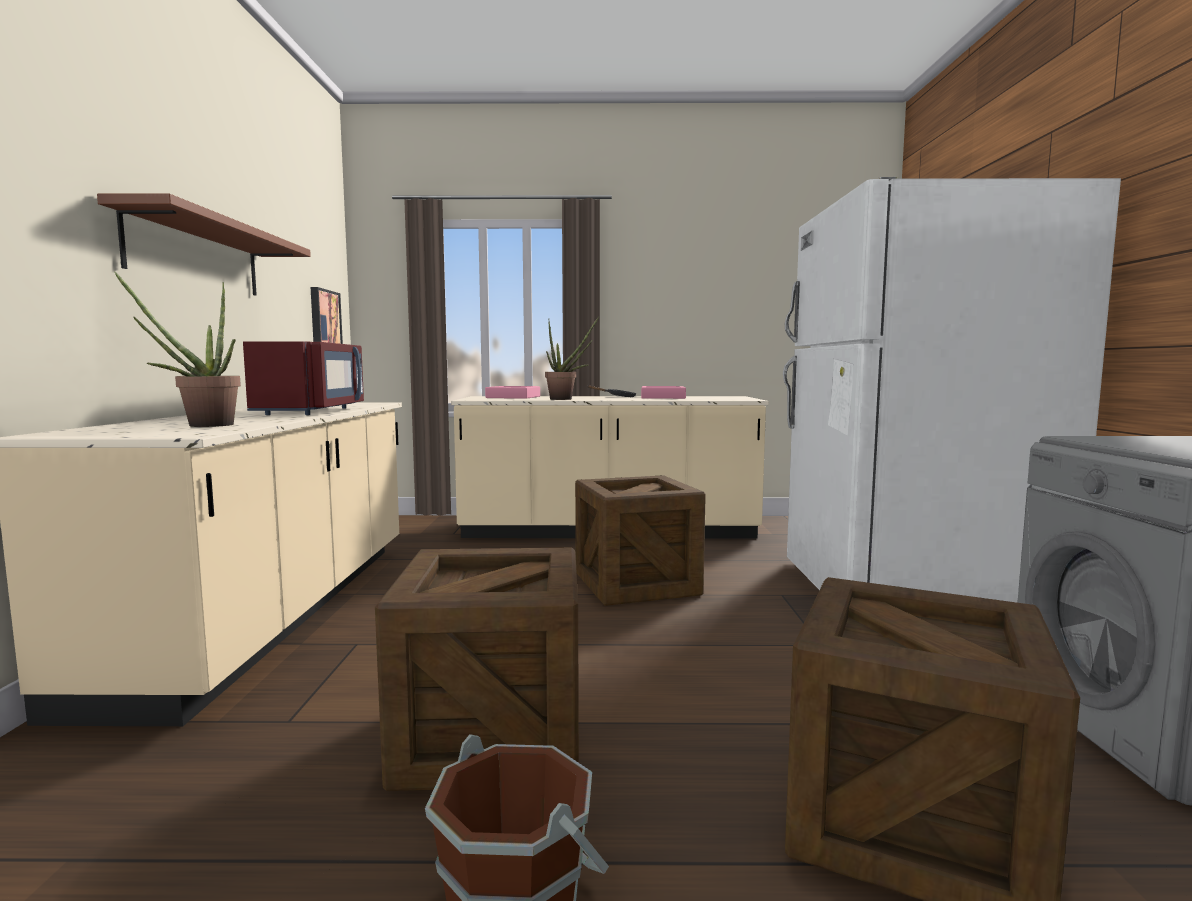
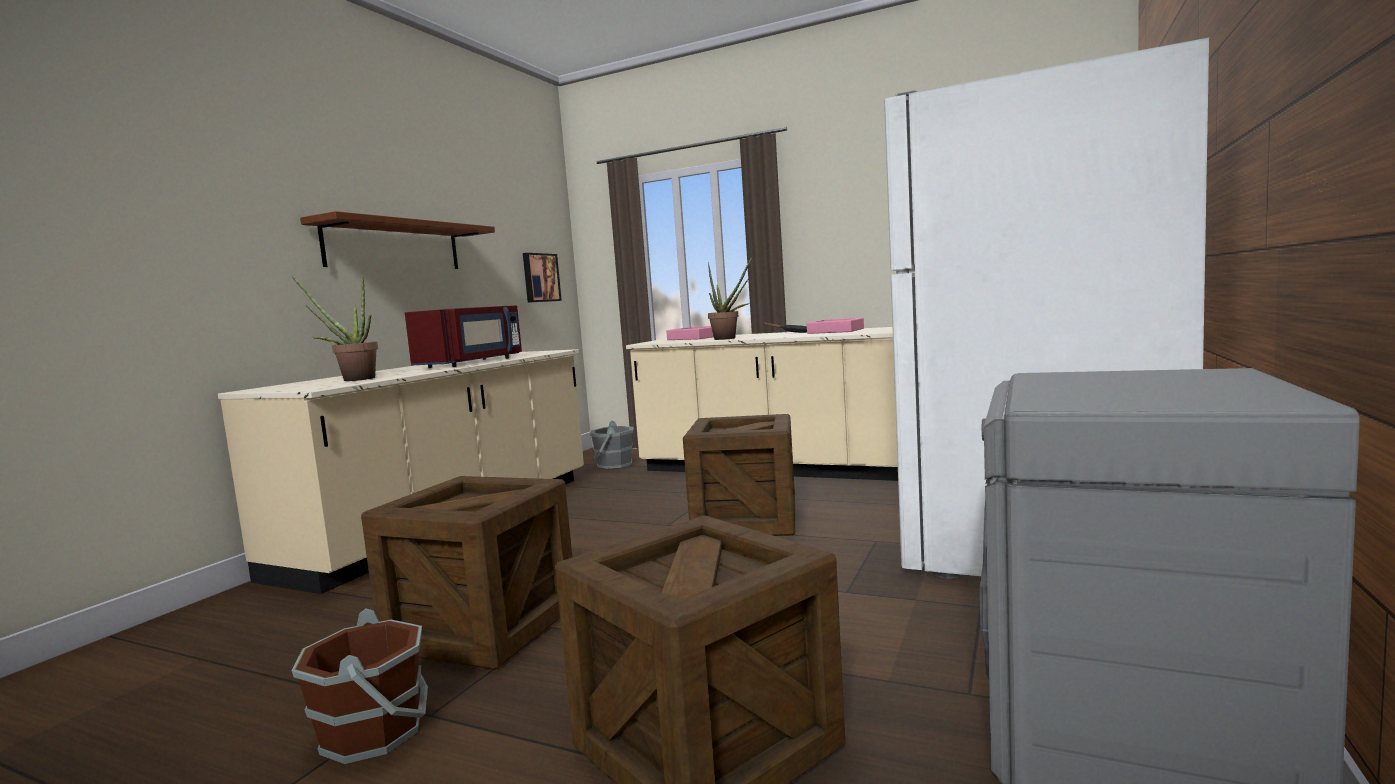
camera: 25 degrees right, 0 degrees up
(412, 532) = (614, 464): none -> grey bucket

